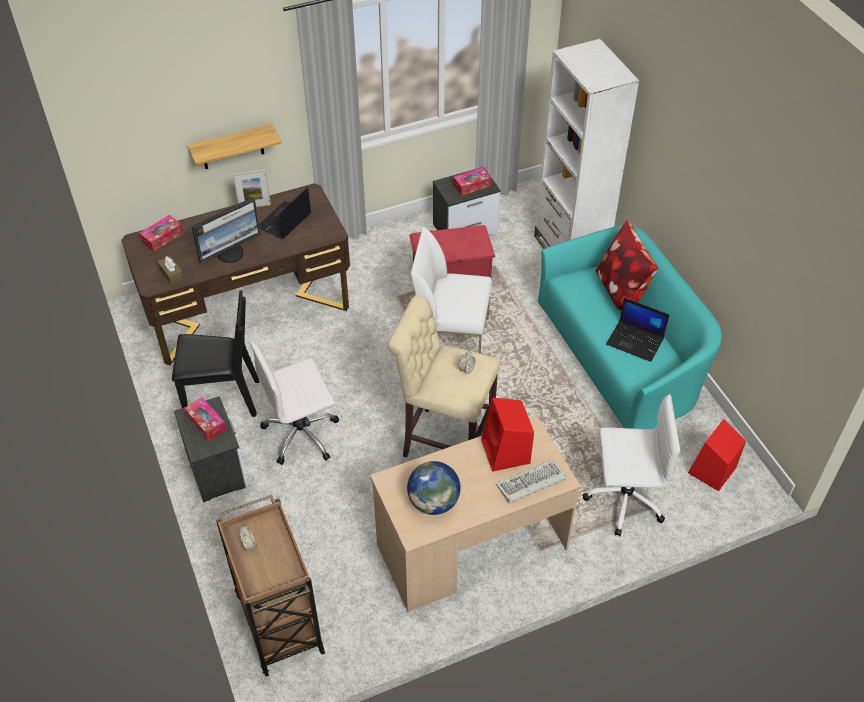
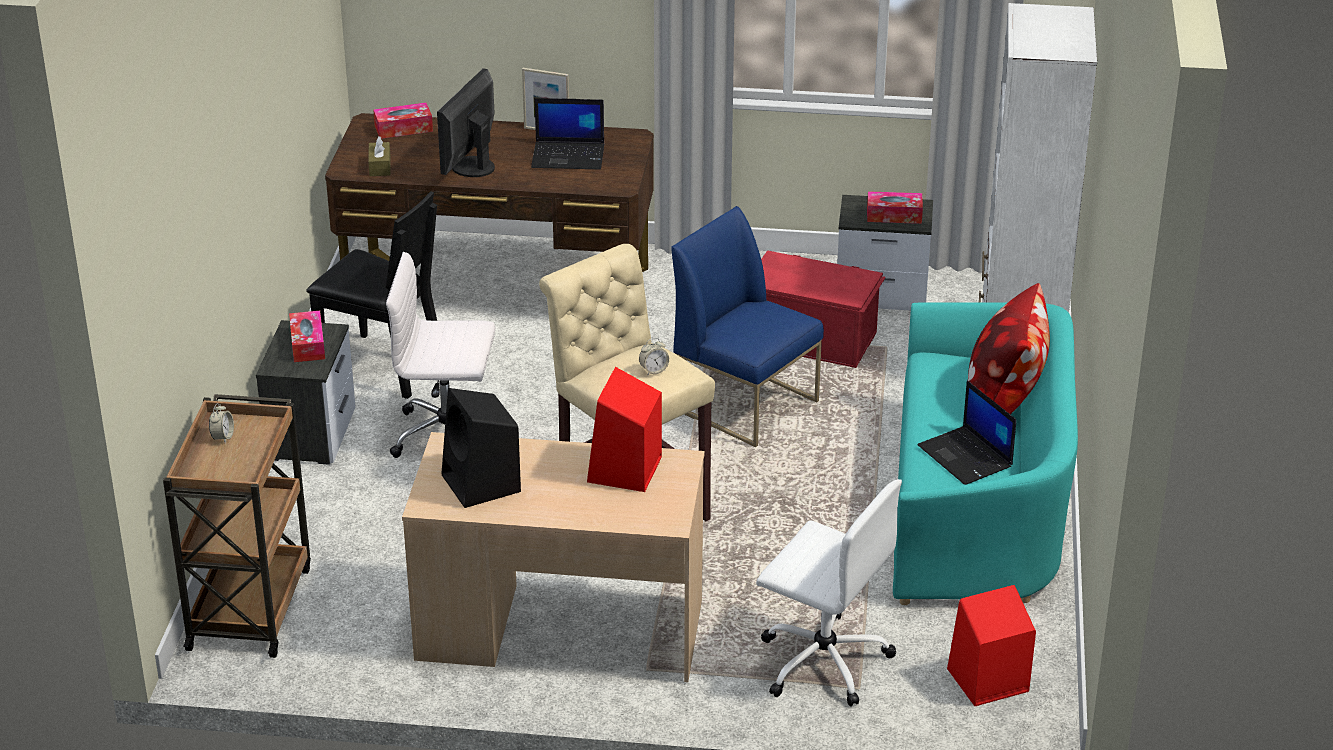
camera: 30 degrees right, 15 degrees down
(230, 253) = (471, 167): monitor -> monitor turned 120 degrees clockwise
(232, 147) = (546, 40): shelf -> none
(284, 221) = (569, 156): laptop -> laptop turned 150 degrees counterclockwise
(434, 502) = (482, 484): globe -> black speaker
(451, 337) = (745, 404): white chair -> blue chair
(530, 484) = (623, 511): keyboard -> none

